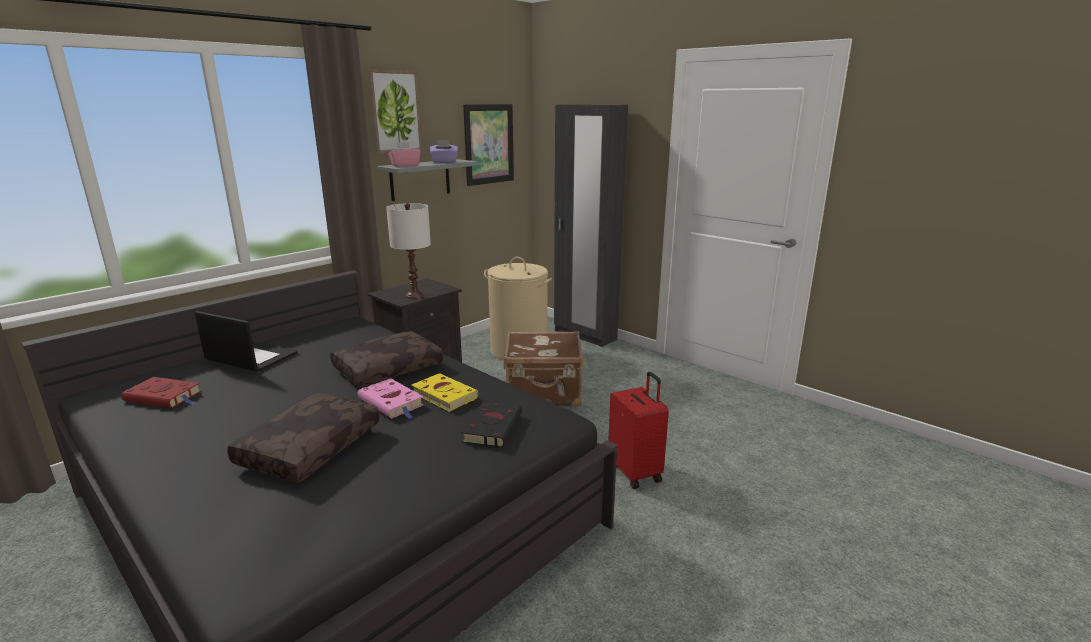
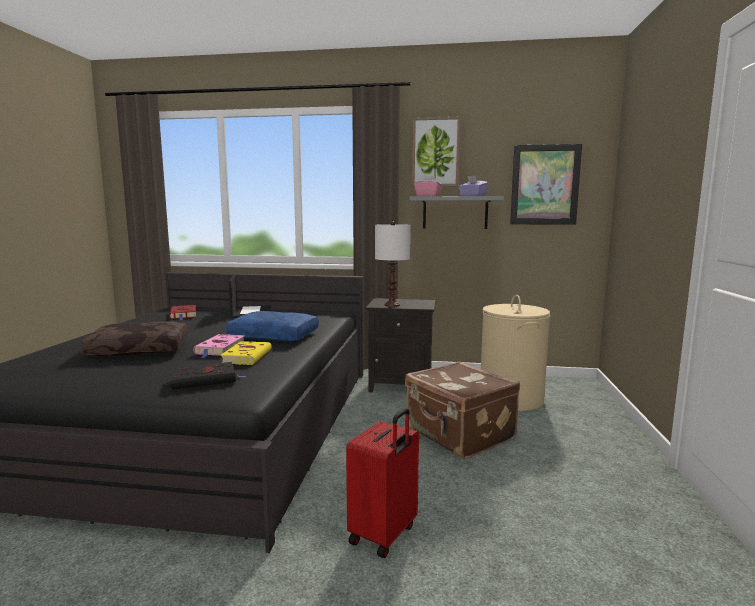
camera: 55 degrees right, 10 degrees down
(388, 368) = (275, 335): brown pillow -> blue pillow
(584, 335) = (607, 413): black wardrobe -> none

